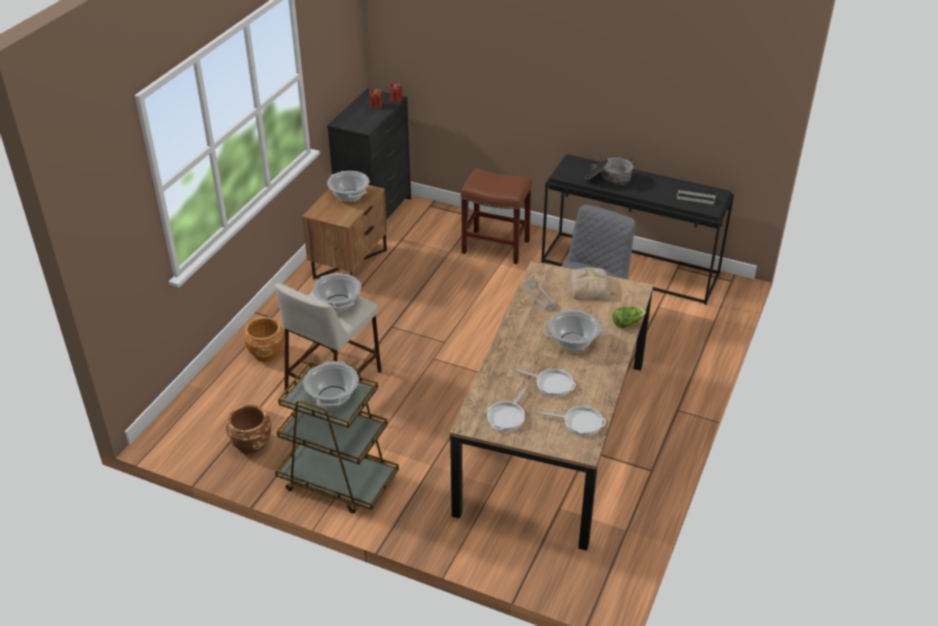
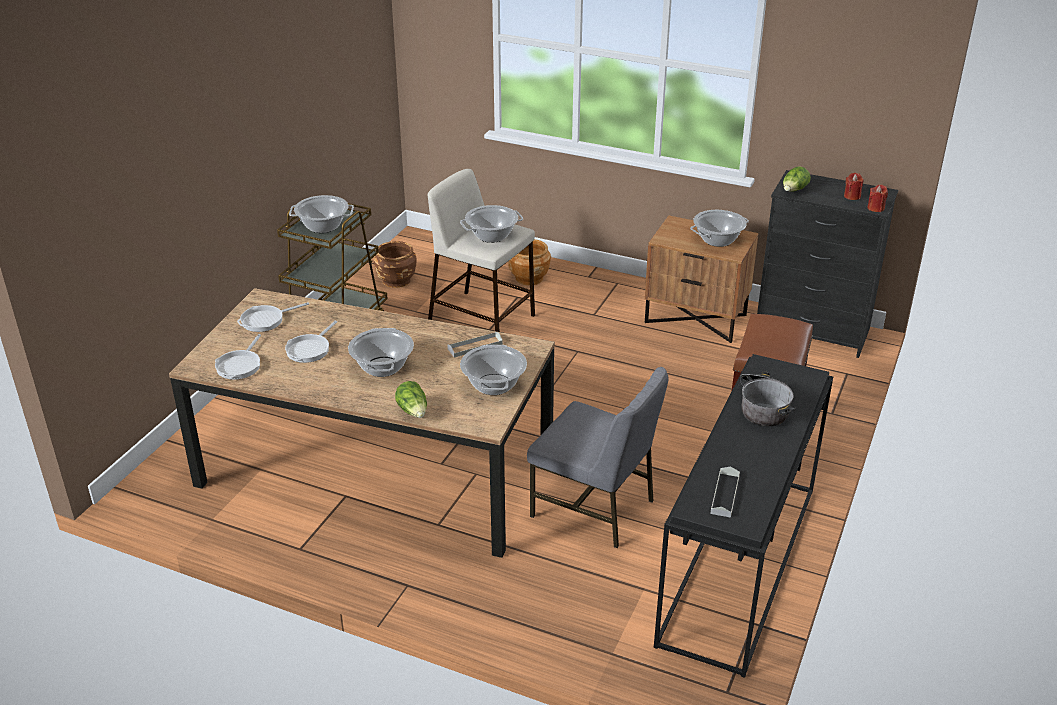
camera: 90 degrees right, 5 degrees down
(363, 125) = (794, 190): none -> lettuce
(507, 416) = (265, 320): frying pan -> frying pan turned 60 degrees counterclockwise
(589, 287) = (494, 385): bread -> cooking pot

